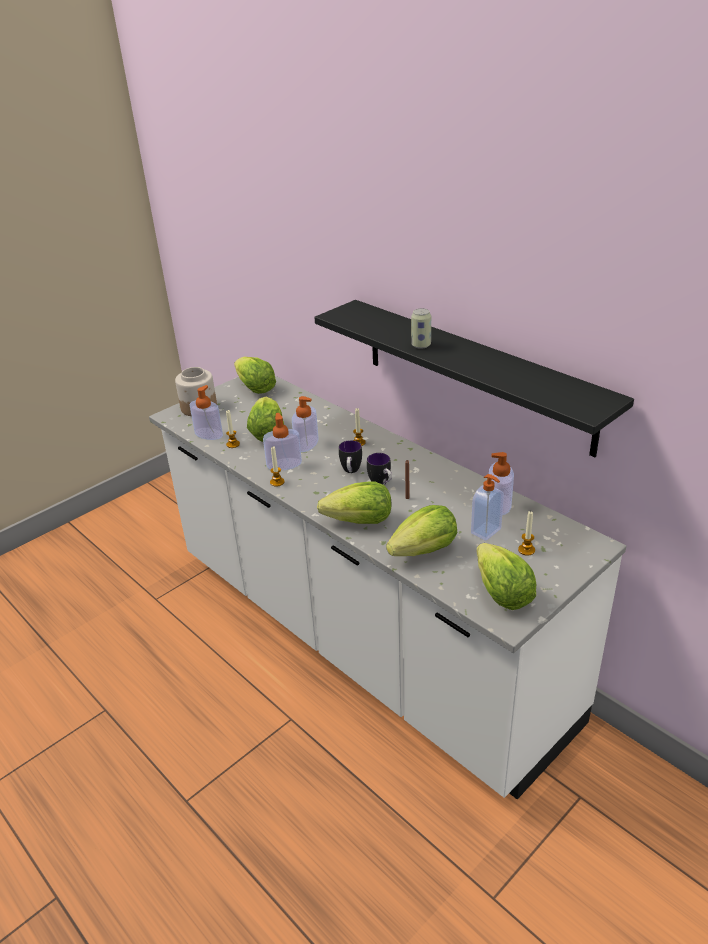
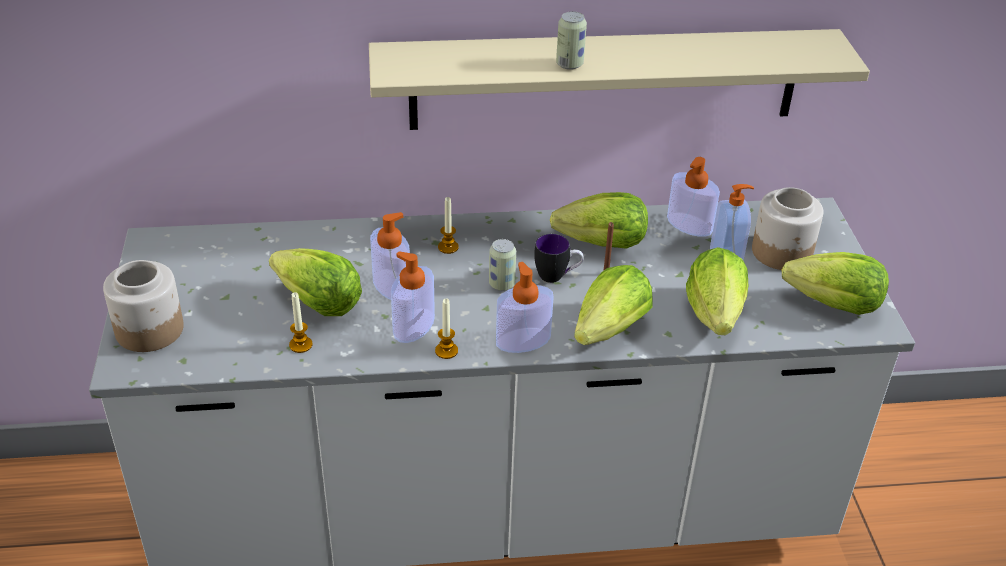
camera: 55 degrees left, 5 degrees up
(208, 434) = (239, 354): soap dispenser -> soap dispenser (523, 340)
(255, 388) = (184, 258): lettuce -> lettuce (603, 244)
(351, 471) = (501, 284): mug -> can
(474, 374) = (605, 79): black shelf -> beige shelf
(526, 550) = (782, 252): candle -> jar

